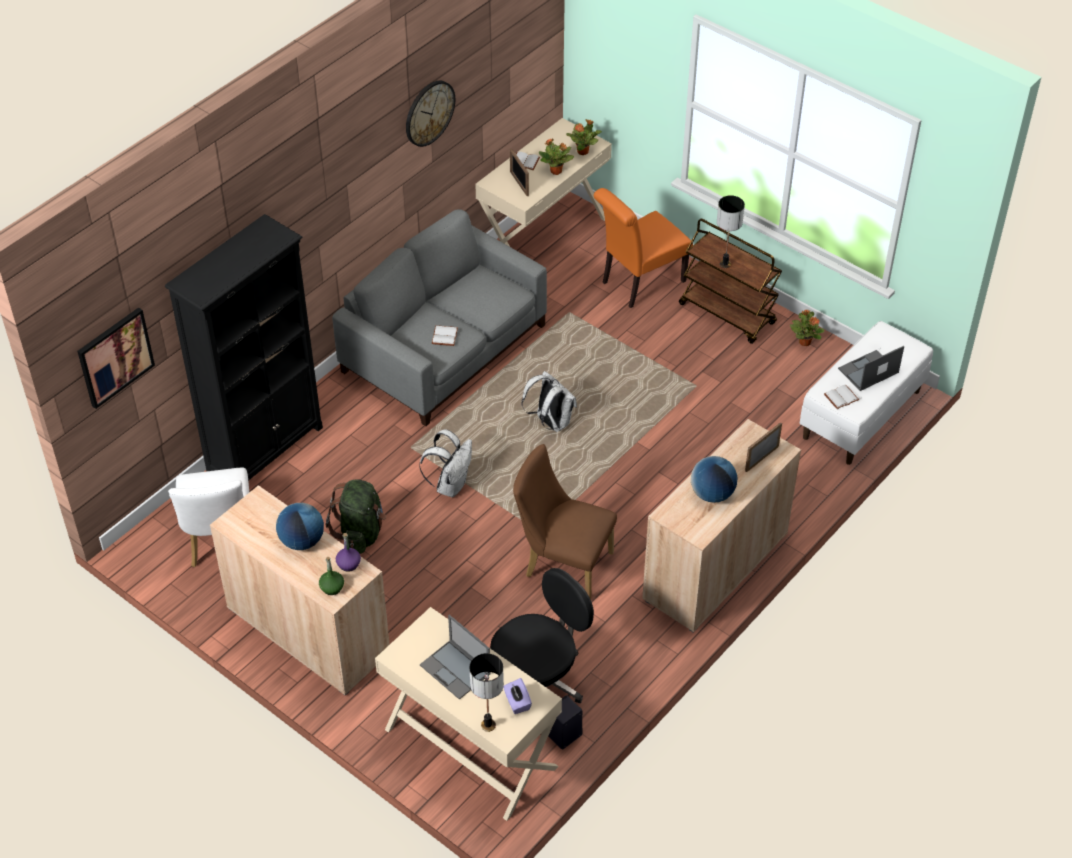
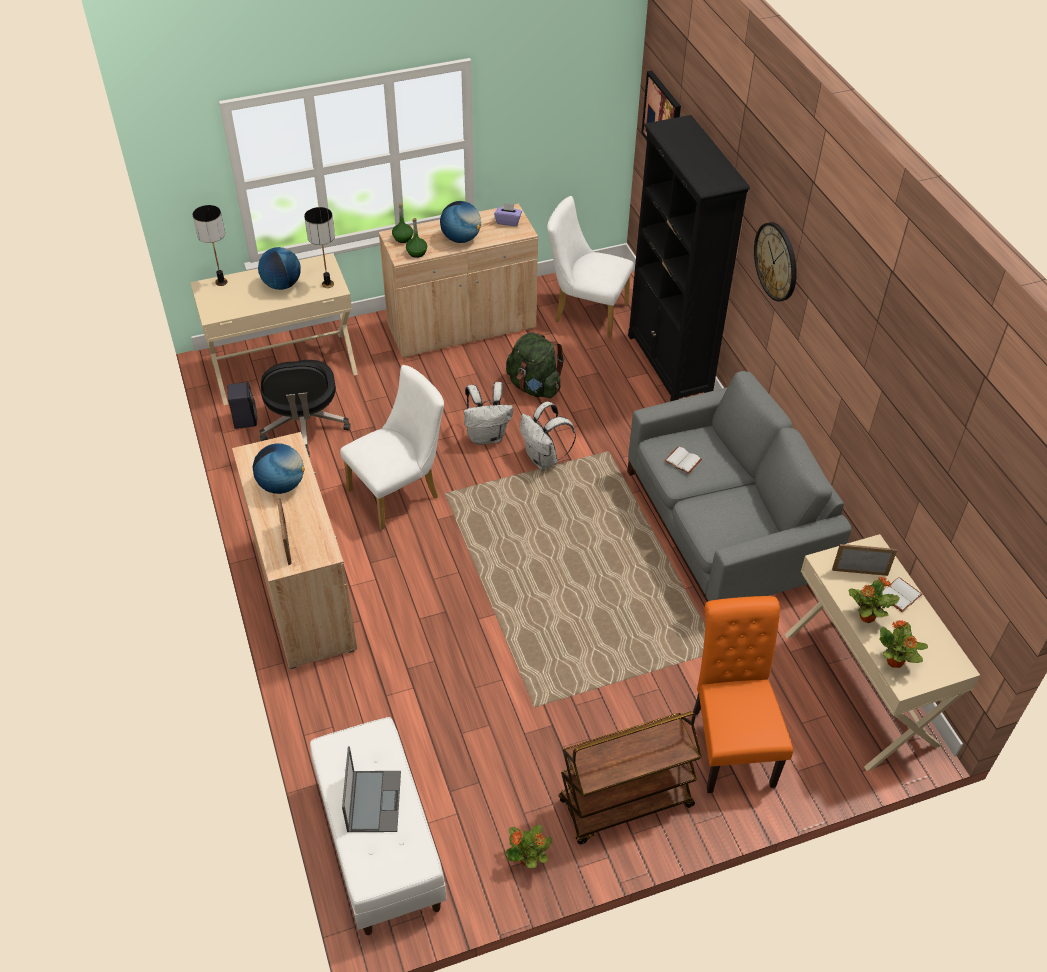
camera: 120 degrees right, 0 degrees up
(348, 564) = (416, 252): purple bottle -> green bottle
(429, 113) = (882, 371): wall clock -> wall clock (776, 261)
(456, 670) = (282, 285): laptop -> globe
(517, 702) = (223, 302): purple tissue box -> purple tissue box (508, 221)
(550, 422) = (569, 560): white backpack -> white backpack (487, 436)
(562, 563) = (399, 492): brown chair -> white chair
(724, 264) = (630, 738): table lamp -> table lamp (327, 284)
(841, 397) = (359, 747): white book -> none

